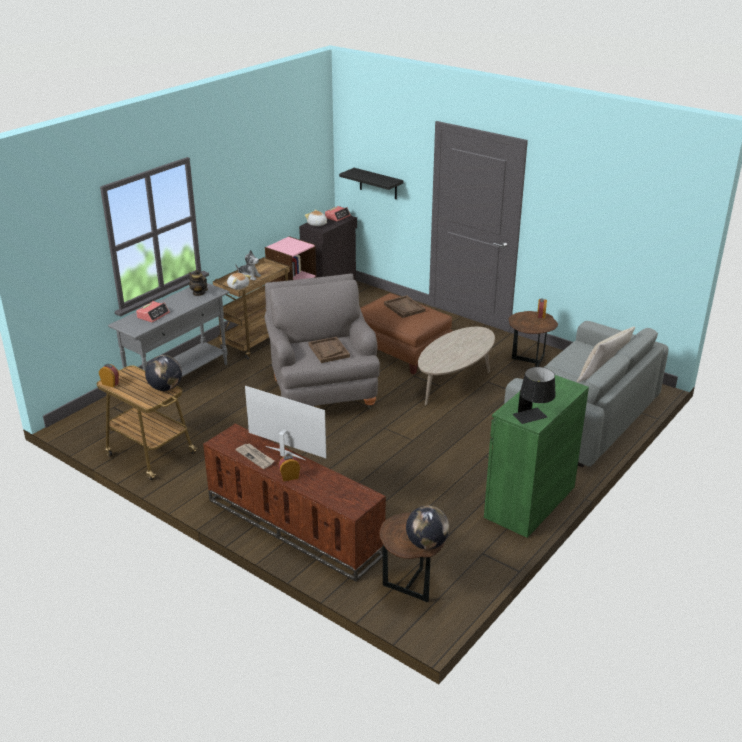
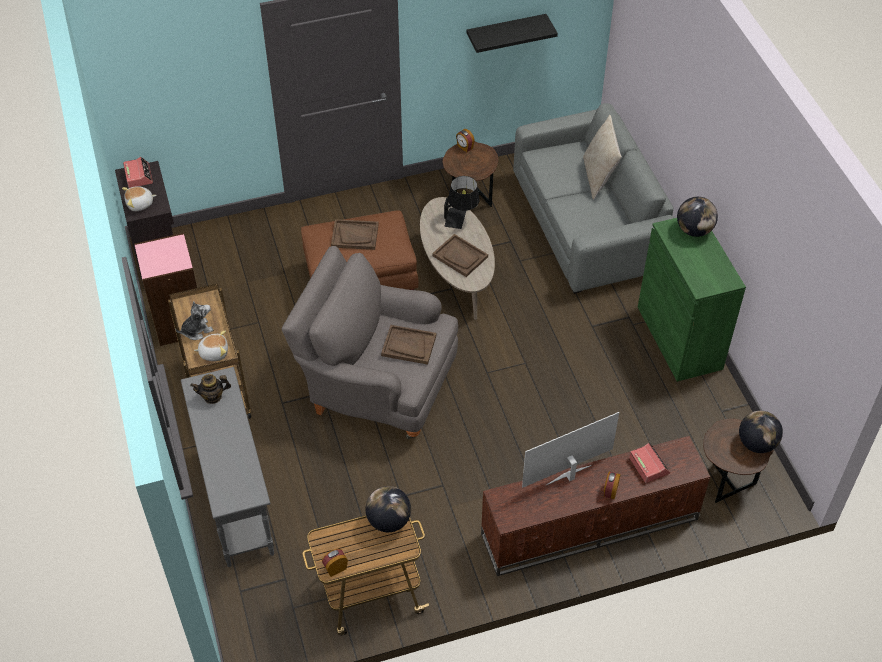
camera: 55 degrees left, 20 degrees up
(153, 315) = (230, 463): alarm clock -> alarm clock (648, 465)
(256, 457) = (557, 501): newspaper -> none
(378, 184) = (180, 108): black shelf -> black shelf (506, 33)
(446, 354) = (460, 256): none -> brown tray
(533, 419) = (723, 277): black table lamp -> black table lamp (461, 219)
(564, 390) = (694, 230): none -> globe

